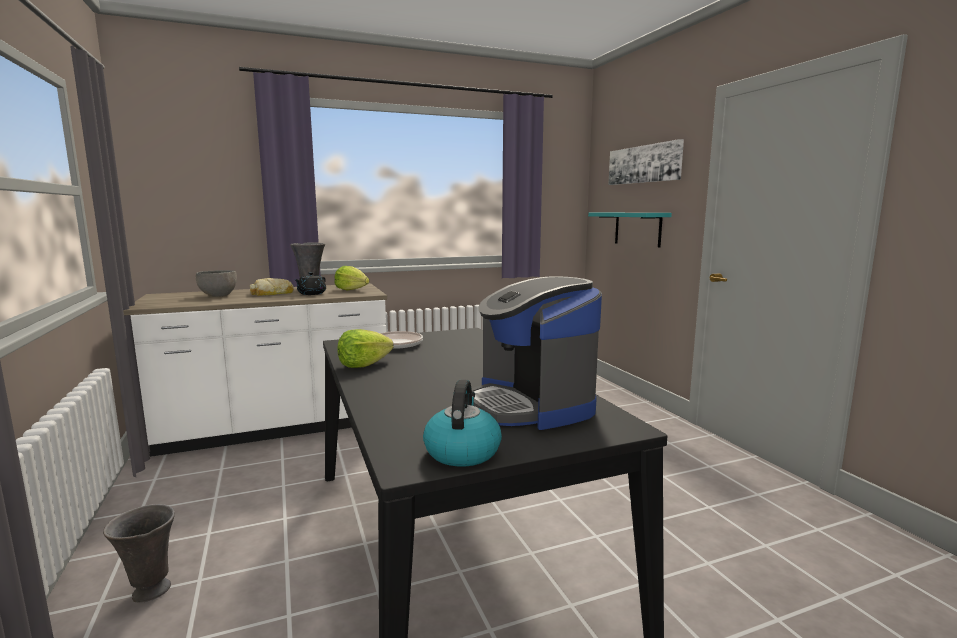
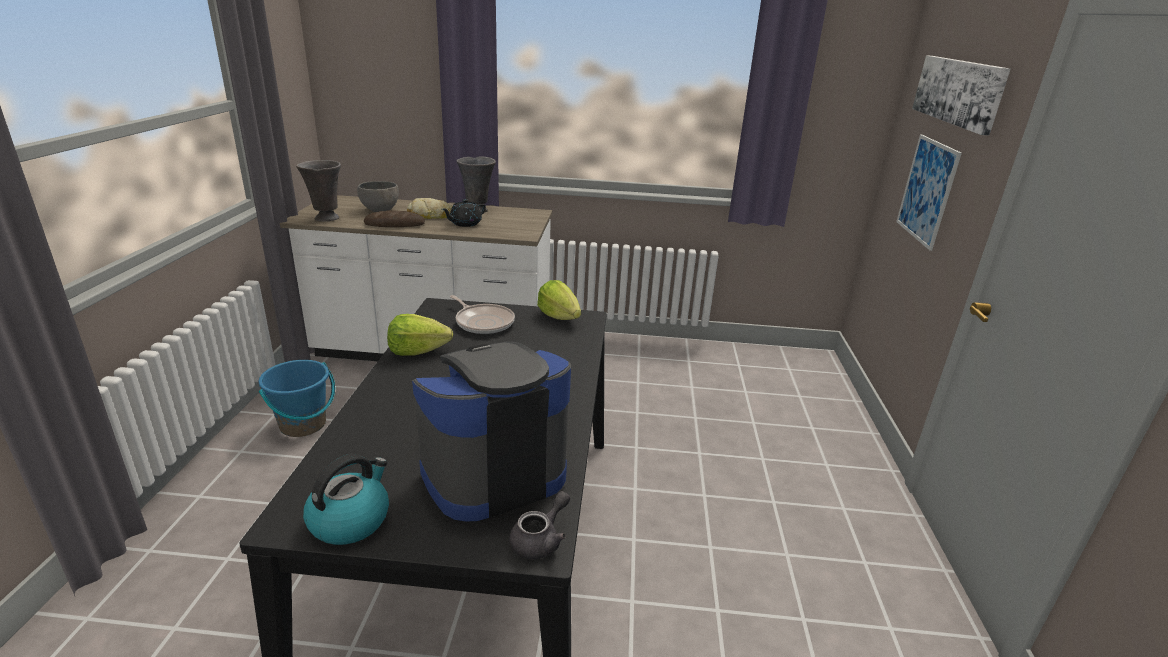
camera: 25 degrees right, 15 degrees up
(150, 592) = (232, 500): grey vase -> grey vase (326, 218)
(184, 509) = (303, 425): none -> blue bucket
(247, 300) = (394, 224): none -> bread
(351, 290) = (514, 222): lettuce -> lettuce (559, 316)
(531, 405) = (493, 473): coffee machine -> coffee machine turned 60 degrees clockwise
(620, 424) = (540, 540): none -> grey teapot
(637, 229) = (927, 190): turquoise shelf -> picture

